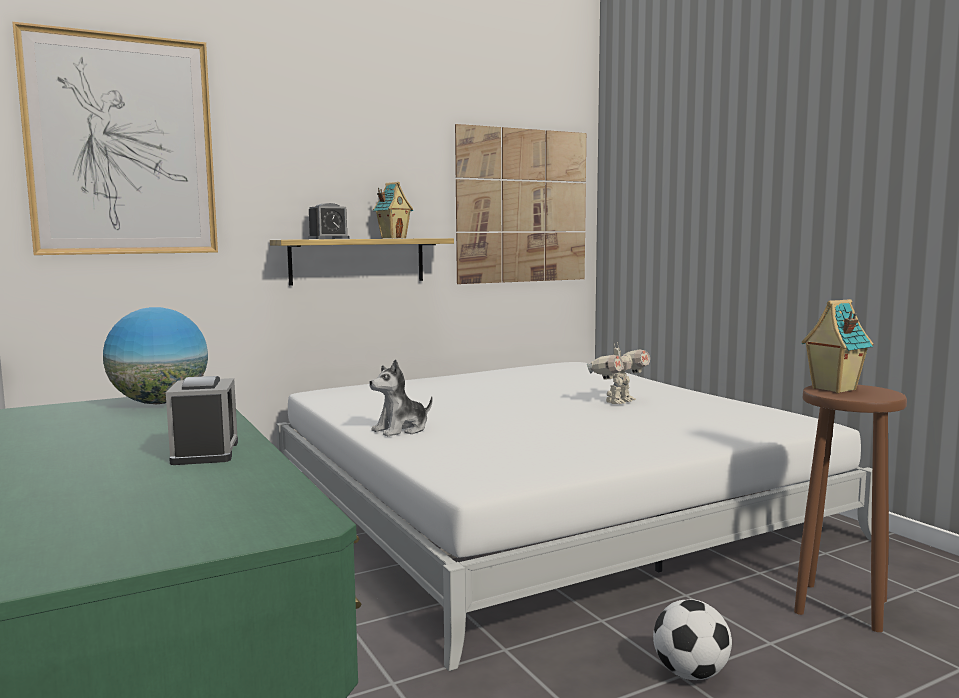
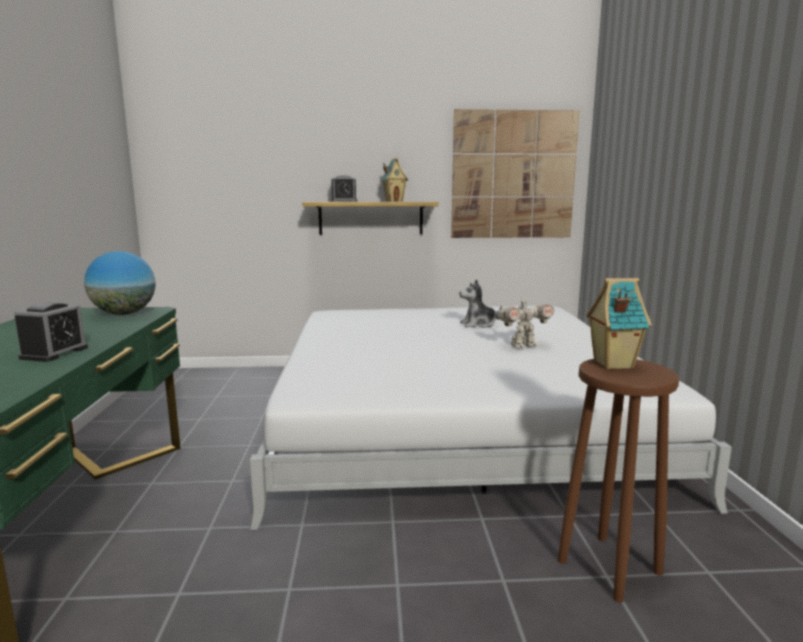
camera: 25 degrees right, 5 degrees up
(122, 146) = (209, 138): picture -> none
(401, 430) = (327, 348): plush toy -> plush toy (478, 324)
(691, 674) = (407, 586): football -> none

